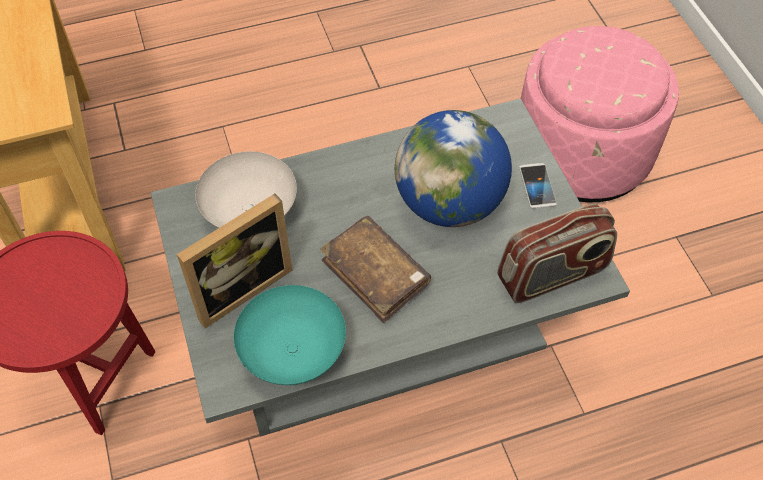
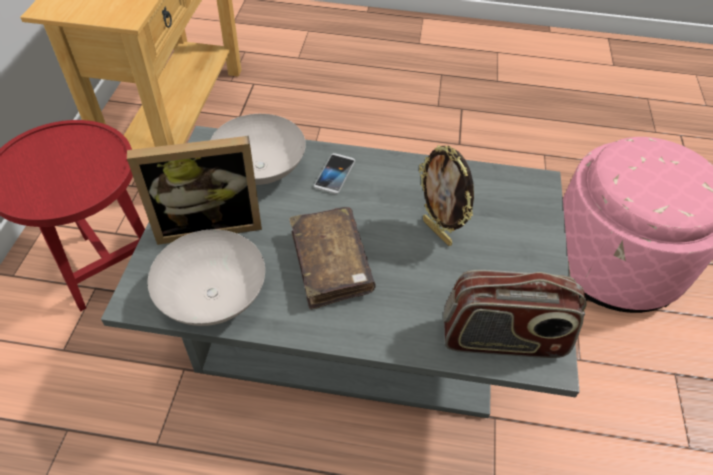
camera: 25 degrees right, 5 degrees down
(293, 354) = (212, 299): turquoise bowl -> white bowl
(449, 203) = (438, 232): globe -> picture frame
(537, 186) = (533, 251): phone -> phone (335, 174)

